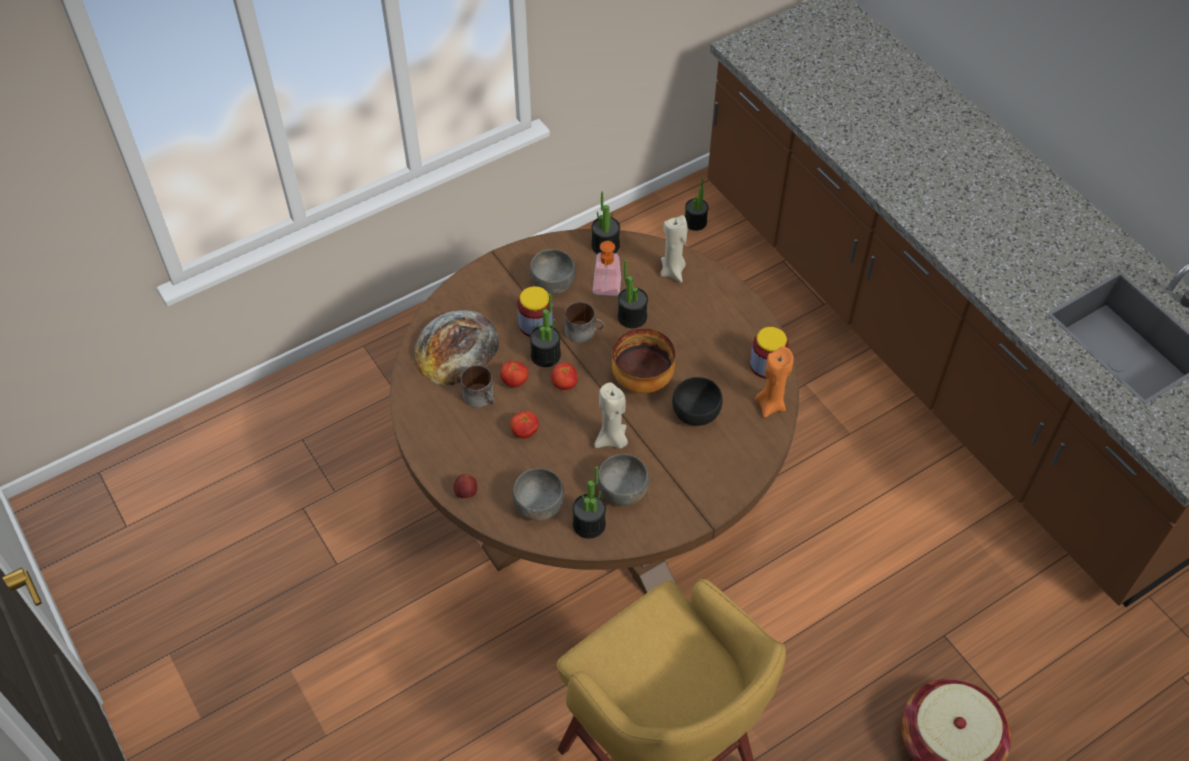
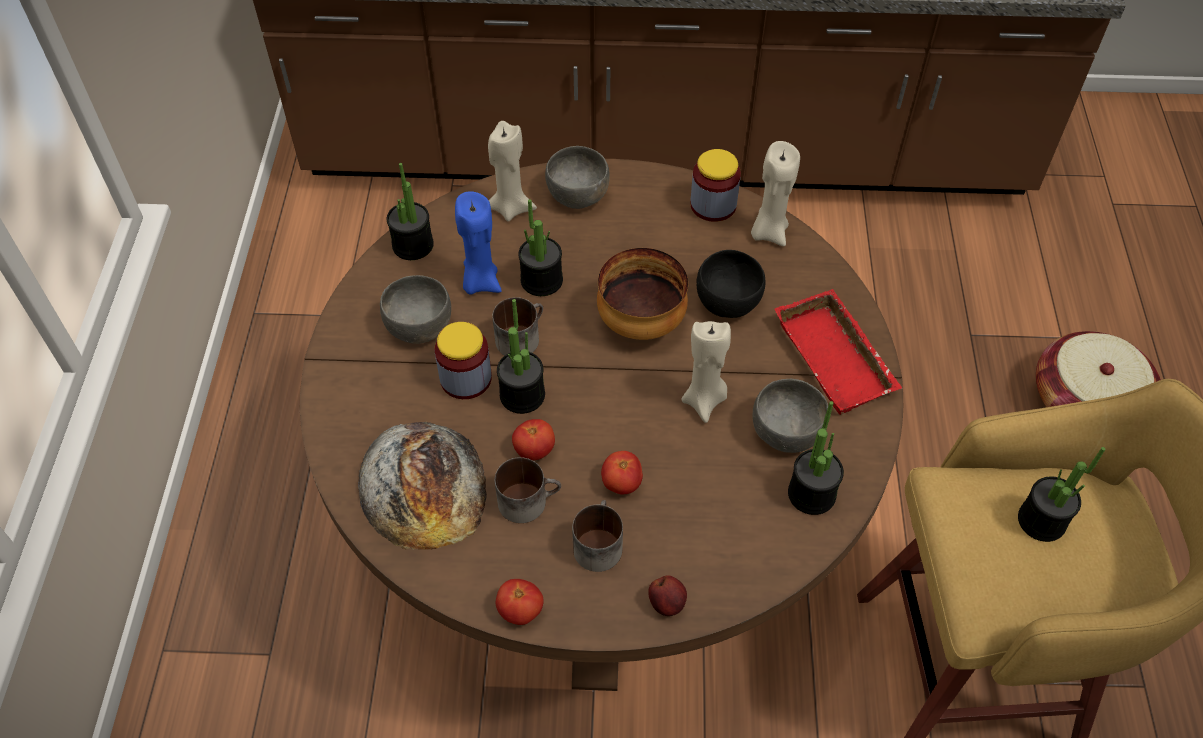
camera: 55 degrees left, 0 degrees up
(479, 442) = (596, 543): none -> mug
(539, 506) = (746, 532): grey bowl -> grey bowl (578, 195)
(564, 384) = (583, 401): tomato -> tomato (520, 611)
(606, 290) = (480, 282): soap dispenser -> blue candle
(695, 222) = (331, 221): potted plant -> potted plant (1041, 521)
(700, 490) = (838, 358): none -> red tray
(770, 404) = (768, 232): orange candle -> beige candle

